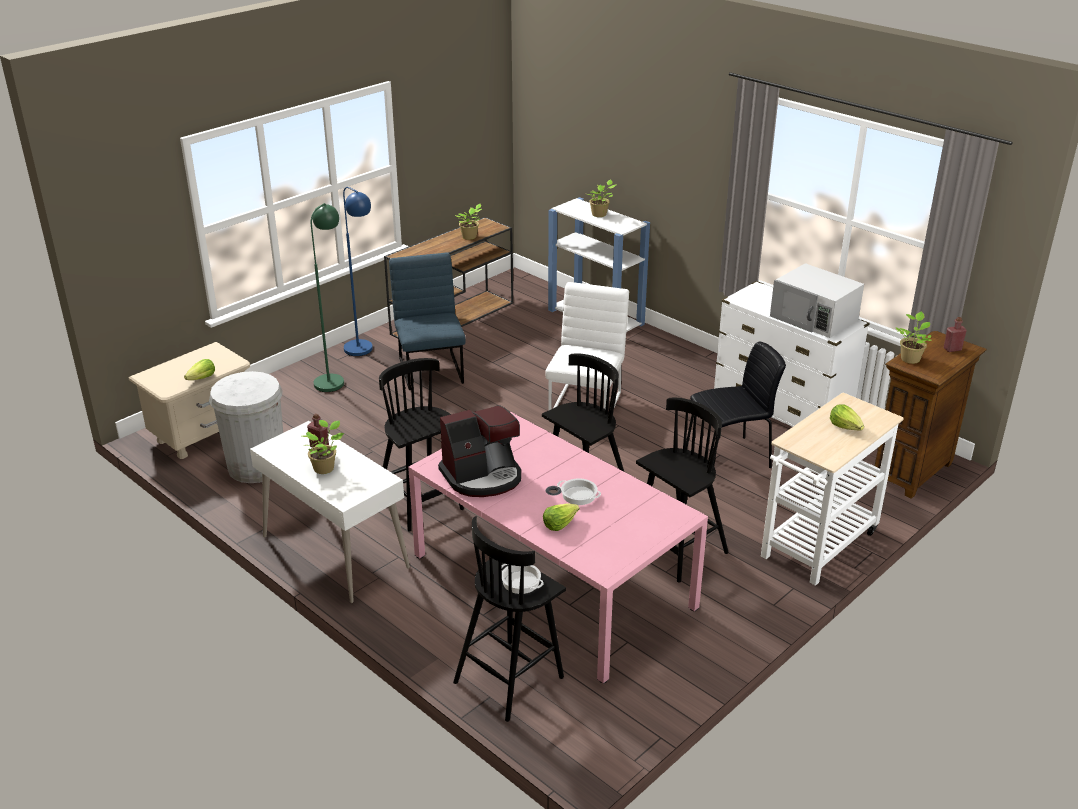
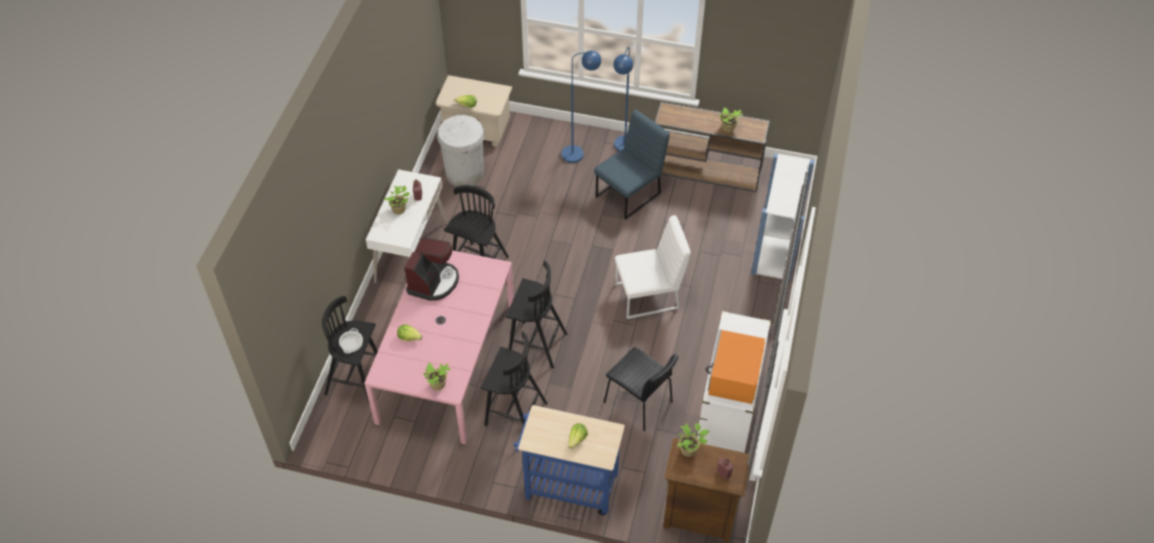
camera: 60 degrees right, 20 degrees up
(334, 380) = (579, 154): green floor lamp -> blue floor lamp
(483, 476) = (433, 282): coffee machine -> coffee machine turned 105 degrees counterclockwise
(579, 495) = (442, 334): cooking pot -> none
(600, 214) = (790, 185): potted plant -> potted plant (438, 385)
(814, 318) = (734, 376): white microwave -> orange microwave
(818, 545) = (569, 487): white cart -> blue cart

